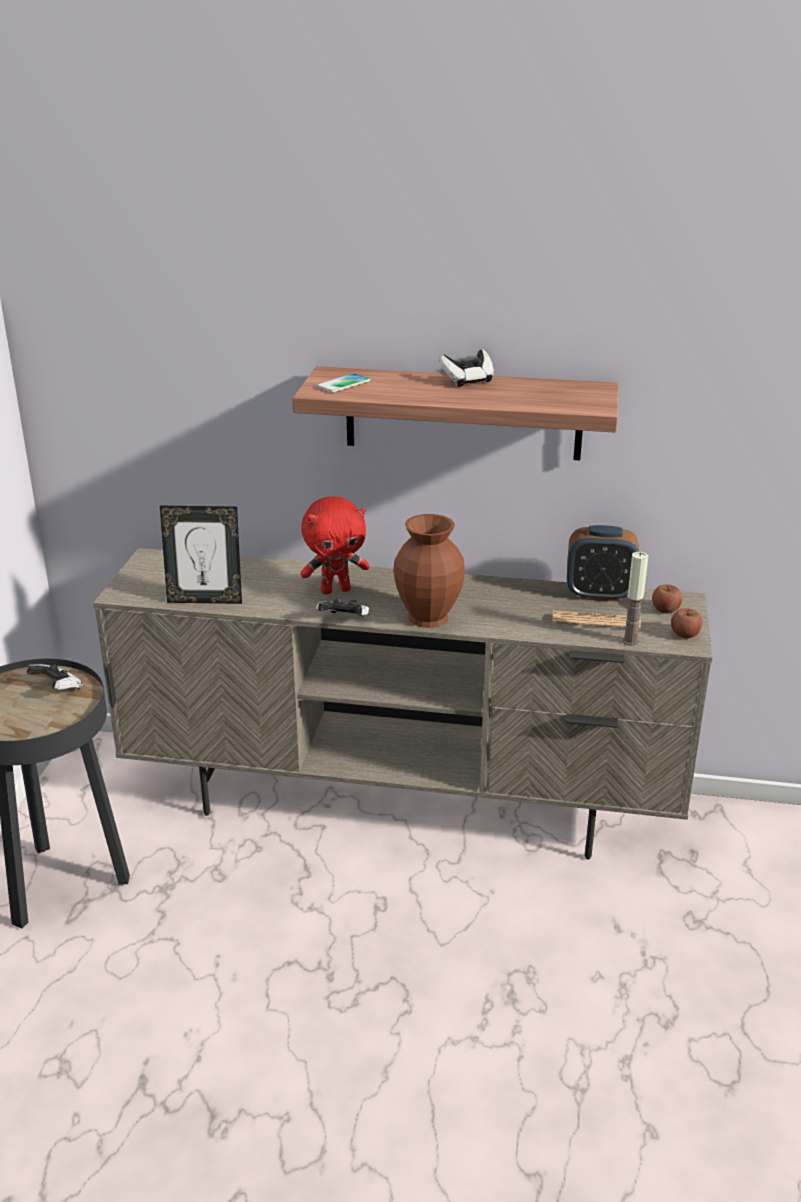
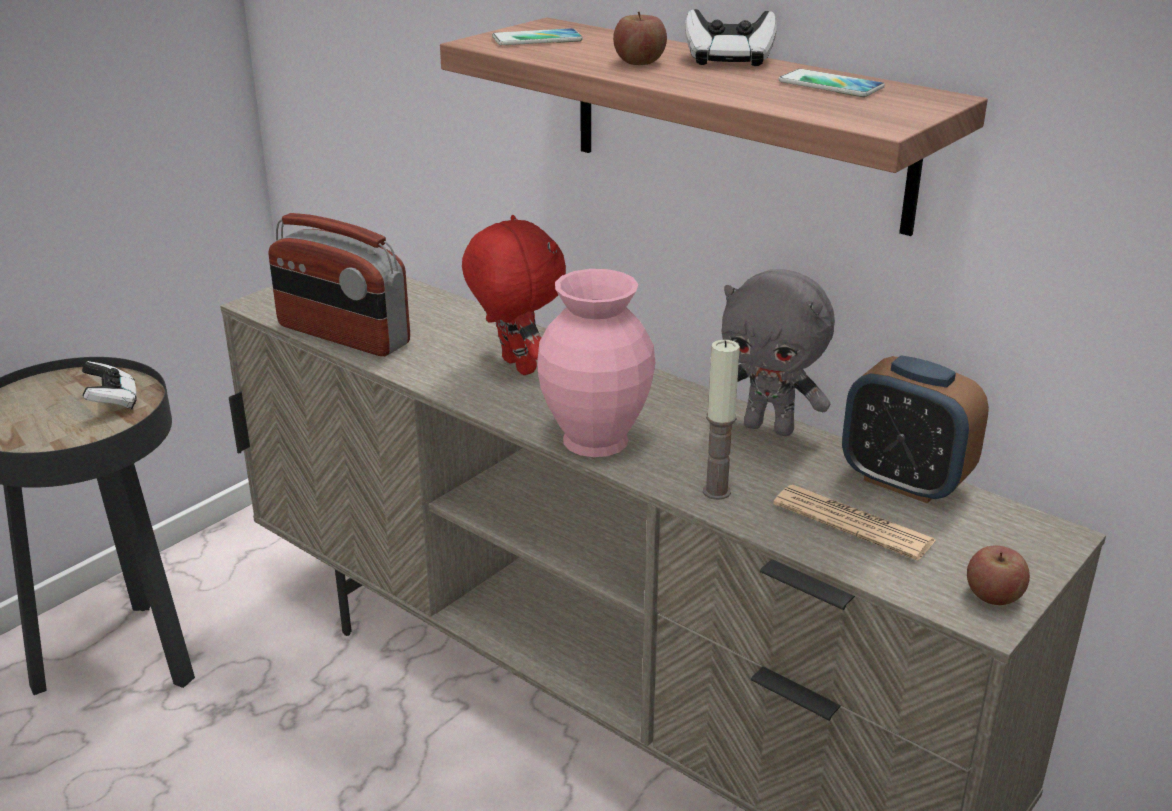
camera: 30 degrees right, 0 degrees up
(205, 600) = (342, 335): picture frame -> radio
(336, 590) = (515, 366): red plush toy -> red plush toy turned 135 degrees counterclockwise
(344, 620) = (476, 410): game controller -> none
(426, 617) = (593, 439): brown vase -> pink vase
(509, 585) = (770, 428): none -> grey plush toy
(541, 388) = (830, 85): none -> phone
(630, 641) = (879, 575): candle -> candle (716, 492)
(665, 609) = (999, 541): apple -> apple (639, 62)

